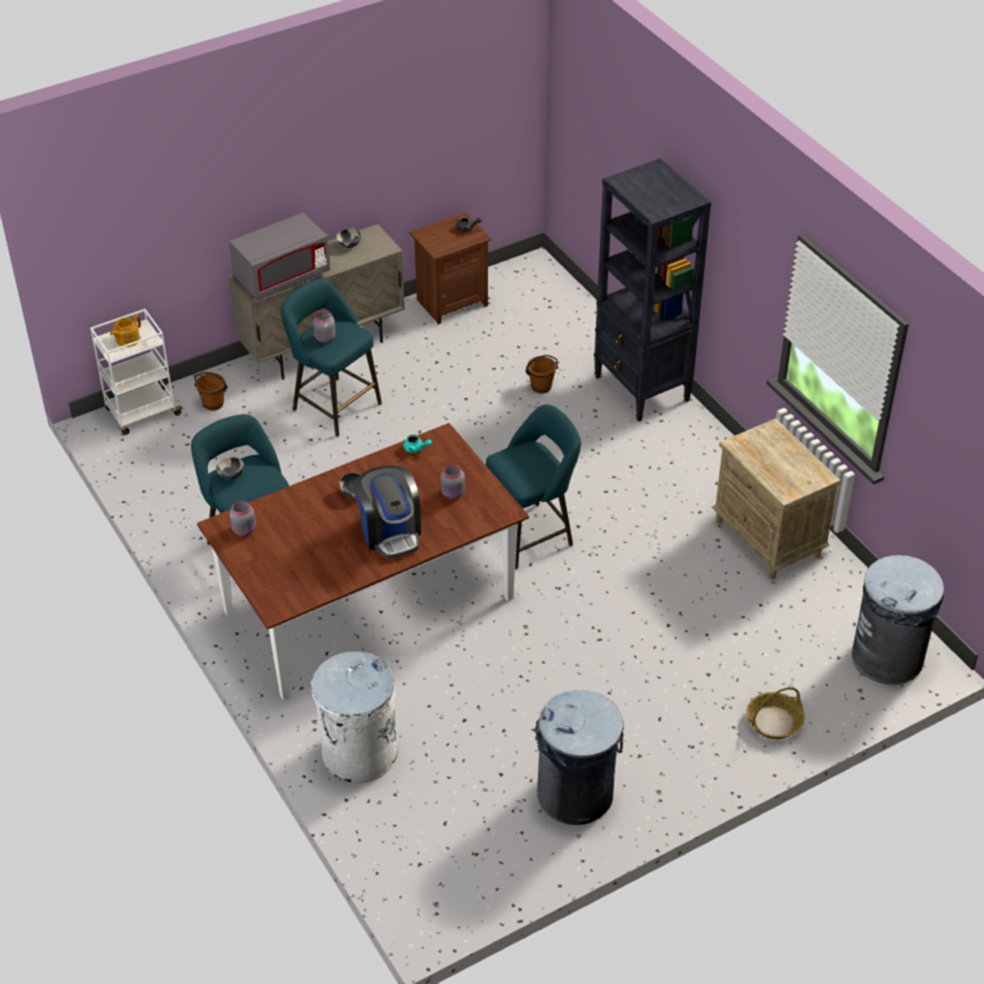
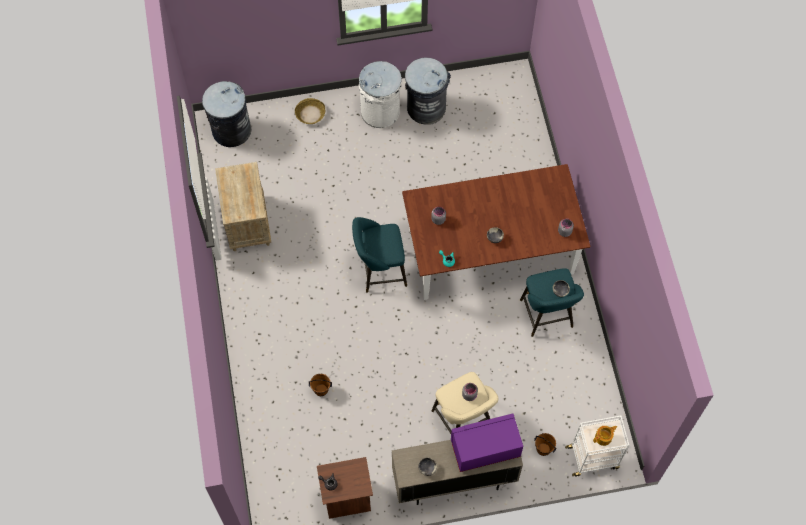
camera: 160 degrees left, 20 degrees up
(282, 277) = (485, 448): grey microwave -> purple microwave
(333, 405) = (463, 421): turquoise stool -> beige stool
(358, 753) = (524, 162): white trash can -> white trash can (380, 112)
(390, 532) = (483, 204): coffee machine -> none
(642, 389) = (257, 365): black bookcase -> none

